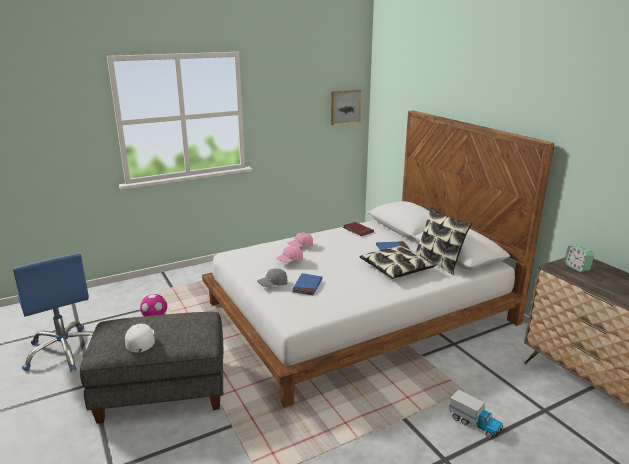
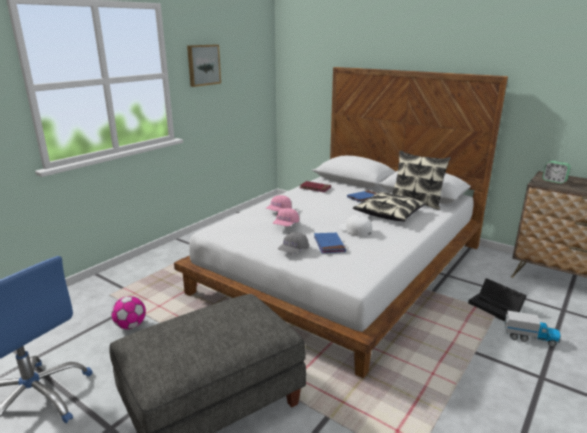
camera: 25 degrees left, 0 degrees up
(140, 340) = (200, 347): white cap -> white cap (355, 229)
(345, 107) = (257, 70): picture -> picture (203, 65)
(471, 387) = (496, 307): none -> black storage box

